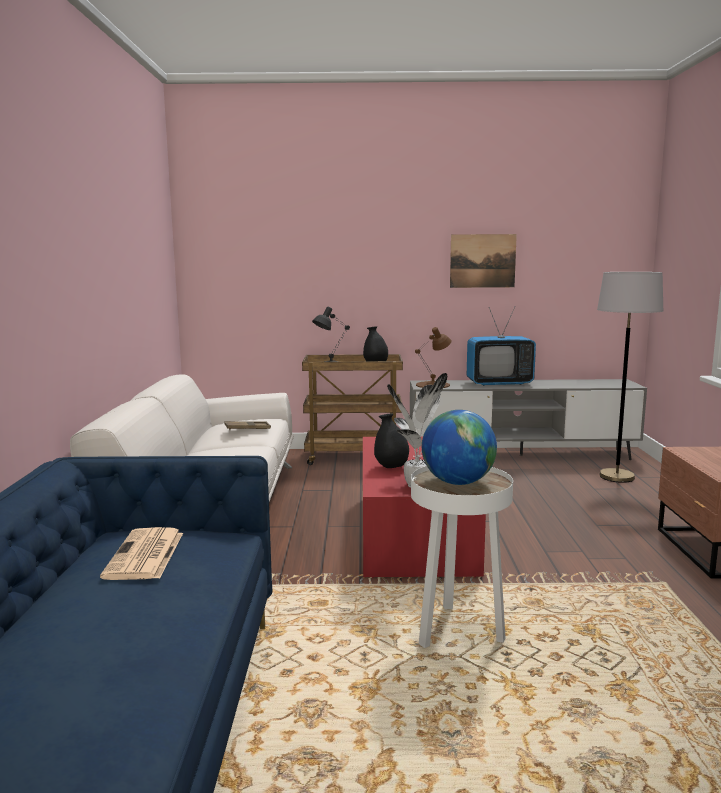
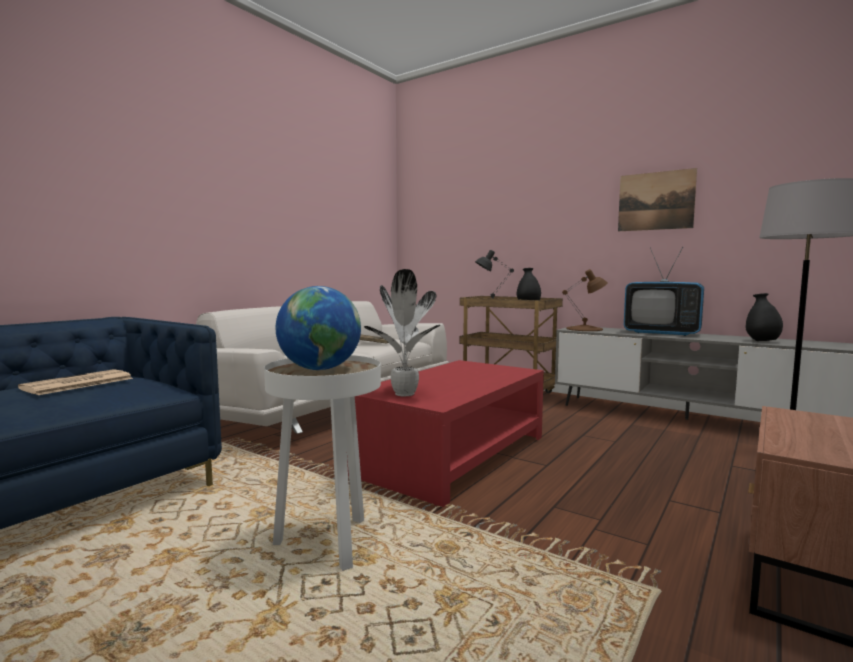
camera: 35 degrees right, 5 degrees down
(391, 467) = (421, 380): black vase -> black vase (762, 341)

